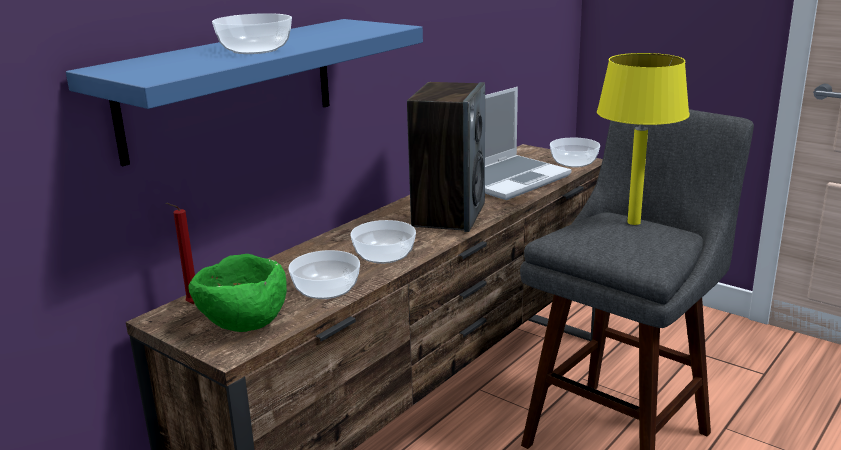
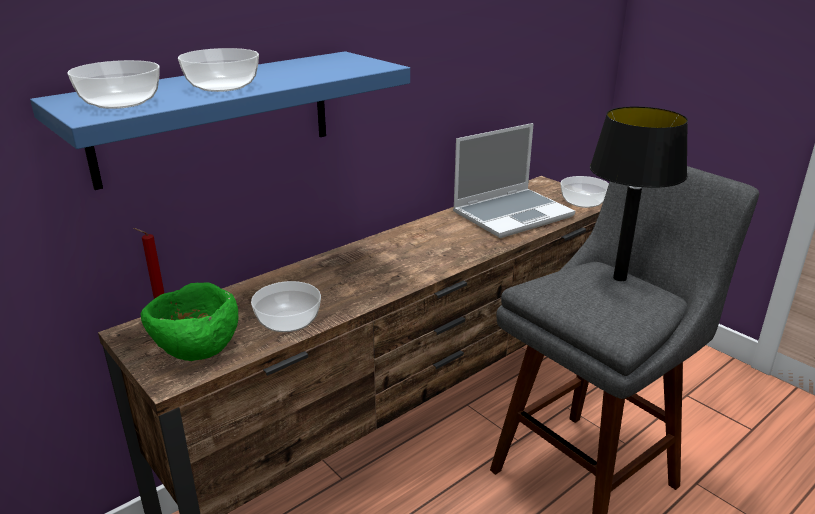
camera: 10 degrees right, 5 degrees up
(384, 256) = (358, 289): bowl -> bowl (119, 102)
(448, 215) = (438, 248): speaker -> none
(634, 222) = (620, 278): yellow table lamp -> black table lamp

